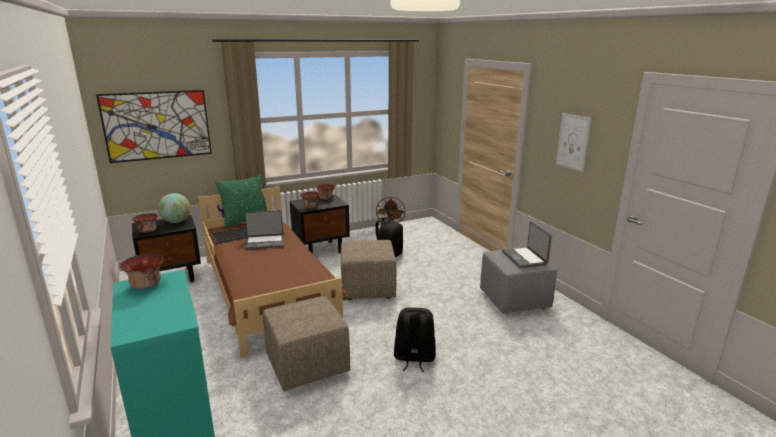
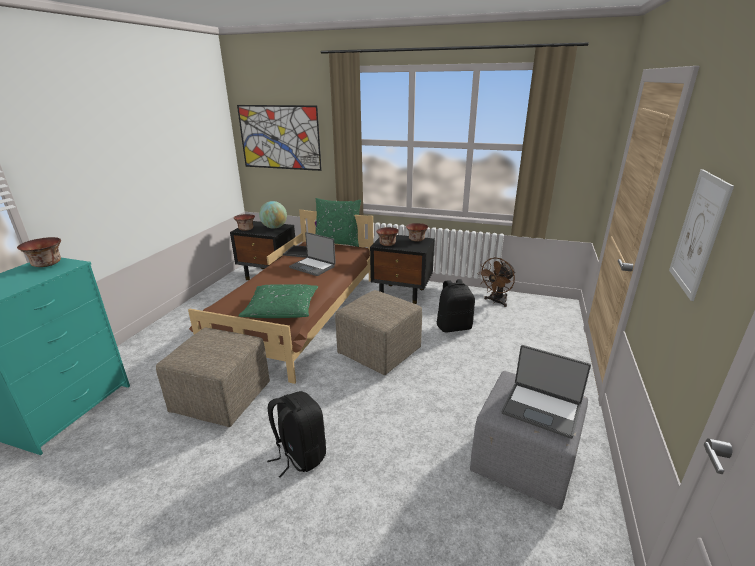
camera: 45 degrees right, 5 degrees up
(303, 275) = (281, 309): none -> green pillow
(525, 258) = (541, 409): laptop -> laptop turned 90 degrees counterclockwise

